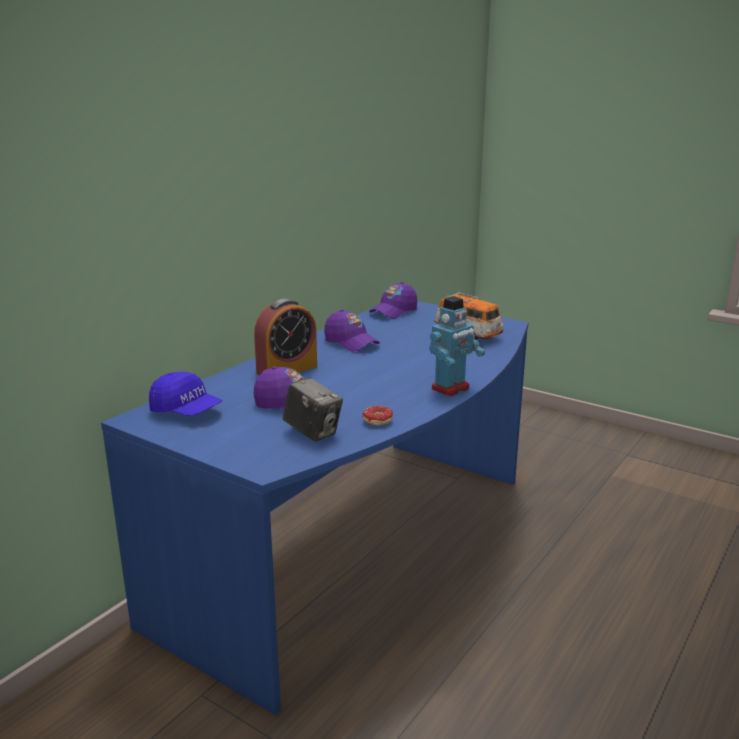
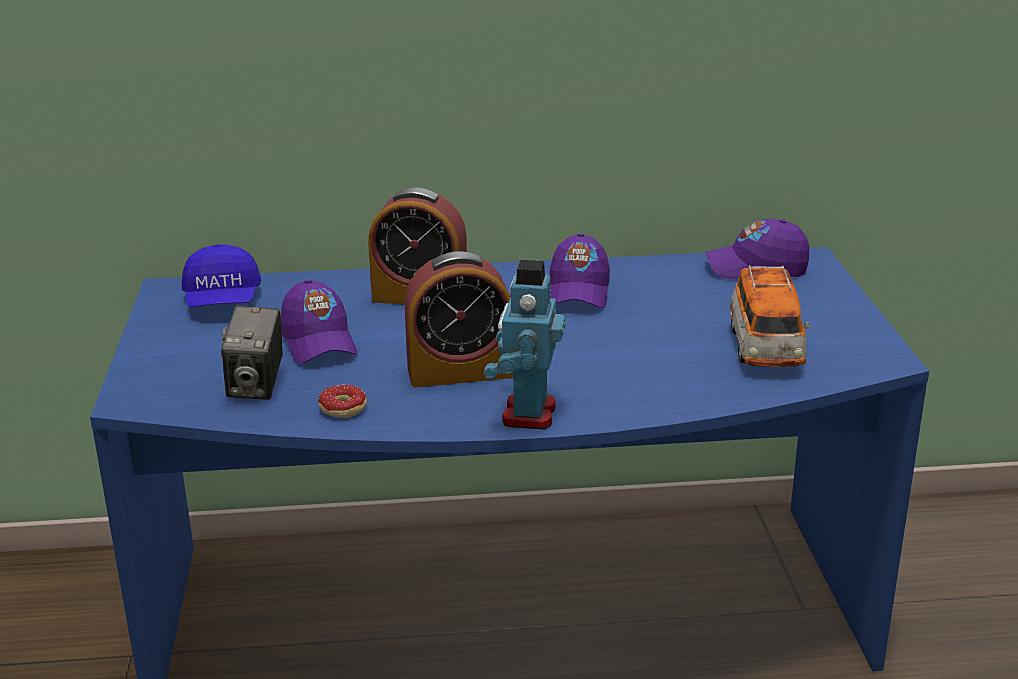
camera: 50 degrees right, 5 degrees up
(385, 387) = (460, 372): none -> alarm clock
(451, 388) = (527, 414): toy robot -> toy robot turned 90 degrees clockwise

